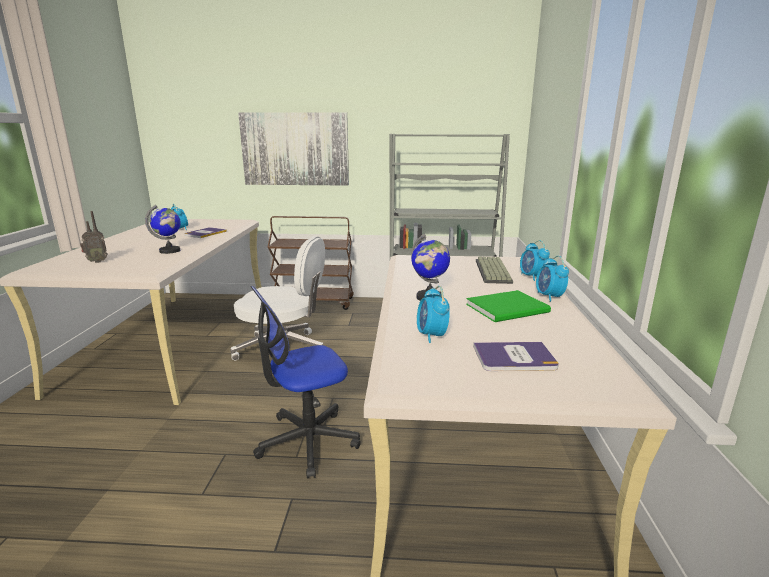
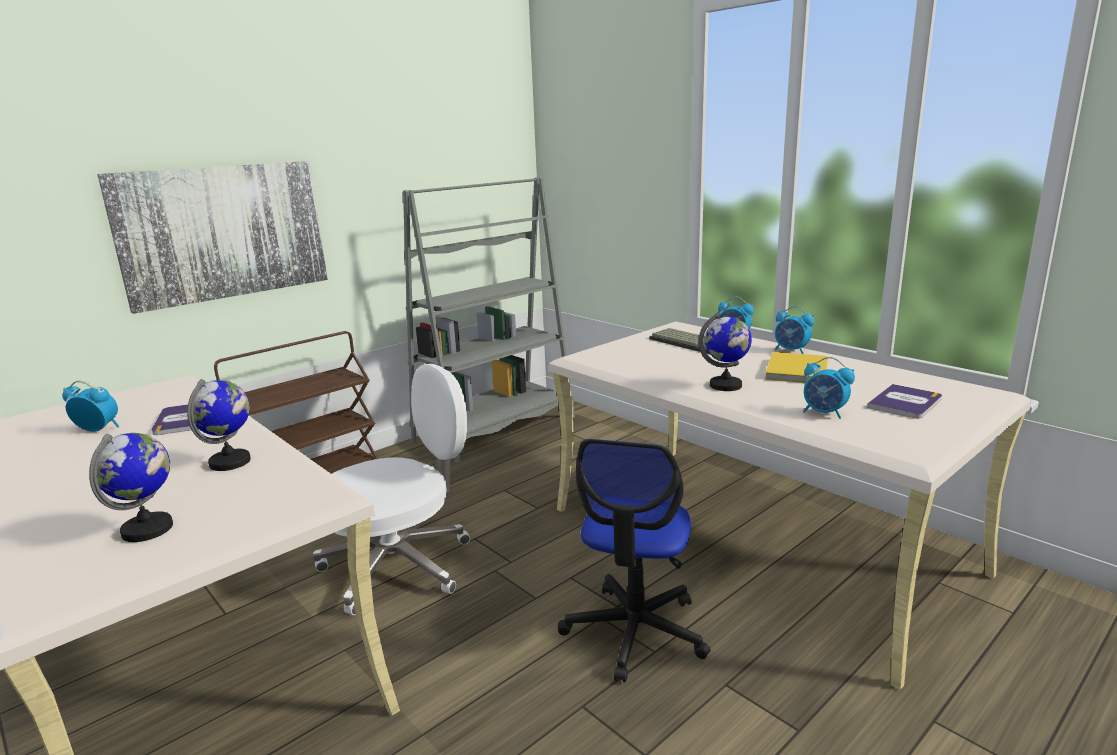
camera: 45 degrees left, 0 degrees up
(97, 261) = (148, 529): radio -> globe
(510, 308) = (799, 370): green book -> yellow book

